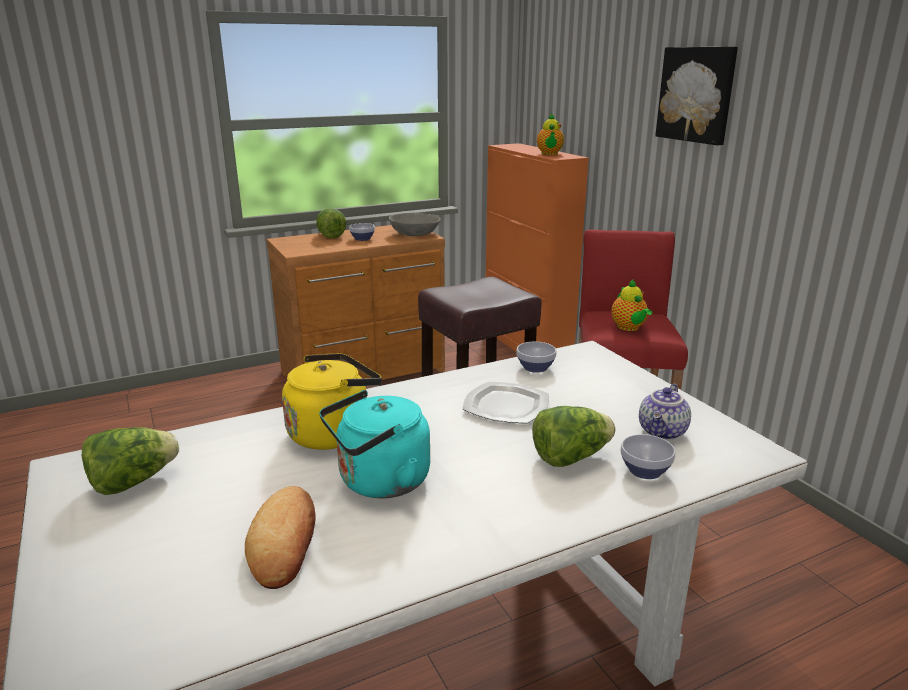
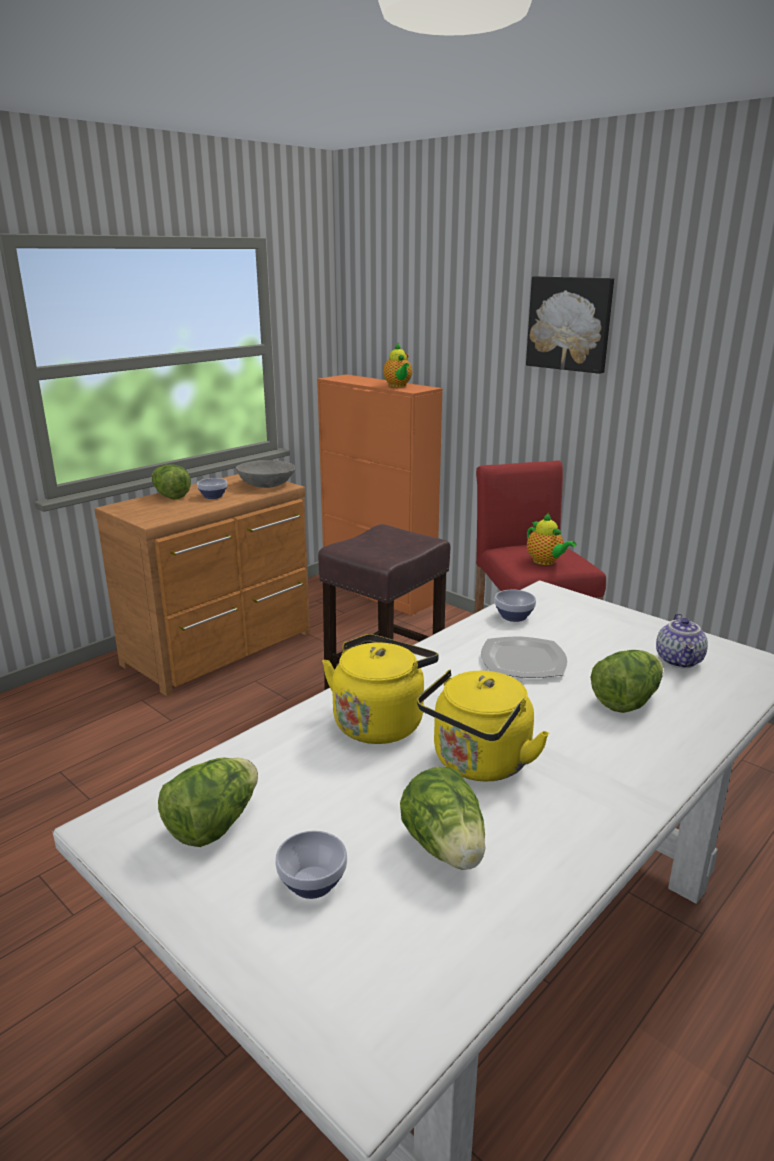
camera: 20 degrees left, 0 degrees up
(284, 542) = (445, 848): bread -> lettuce
(379, 482) = (478, 764): turquoise kettle -> yellow kettle
(644, 470) = (696, 700): bowl -> bowl (311, 882)

